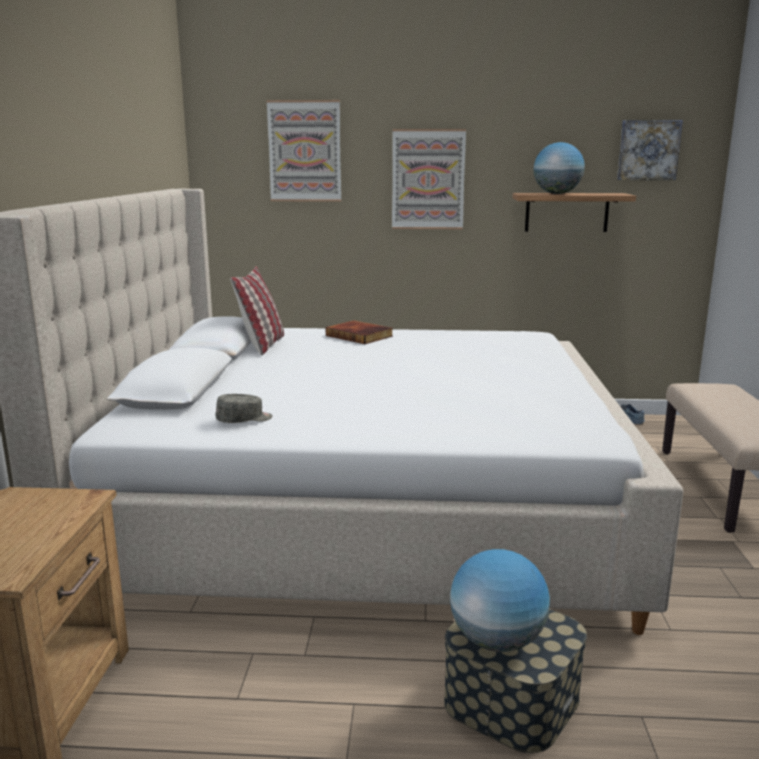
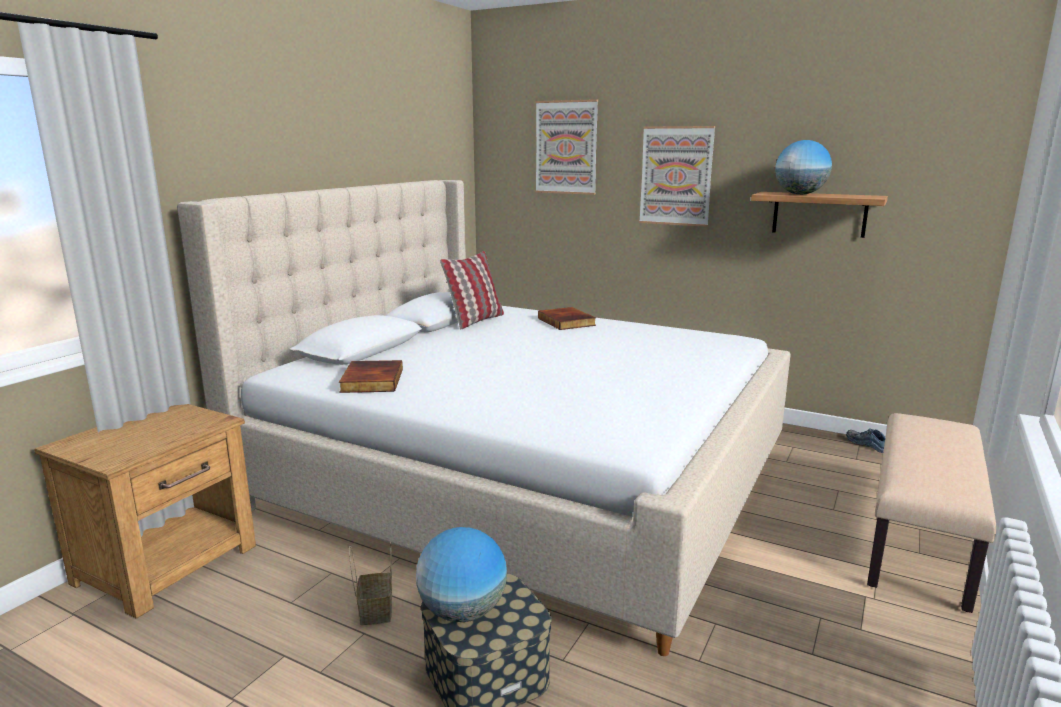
camera: 25 degrees right, 0 degrees up
(244, 420) = (370, 380): grey cap -> book
(342, 677) = (375, 610): none -> basket
(648, 150) = (919, 148): picture -> none

